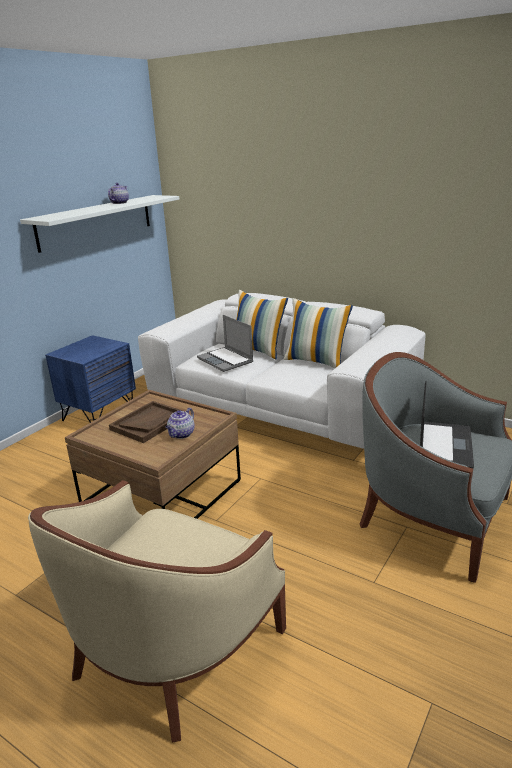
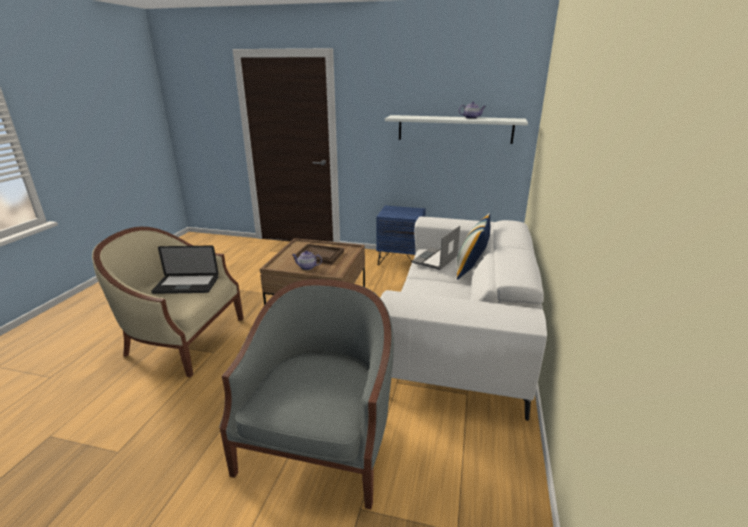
camera: 70 degrees right, 0 degrees up
(316, 361) = (468, 298): pillow -> none
(445, 446) = (317, 384): laptop -> laptop (186, 285)

